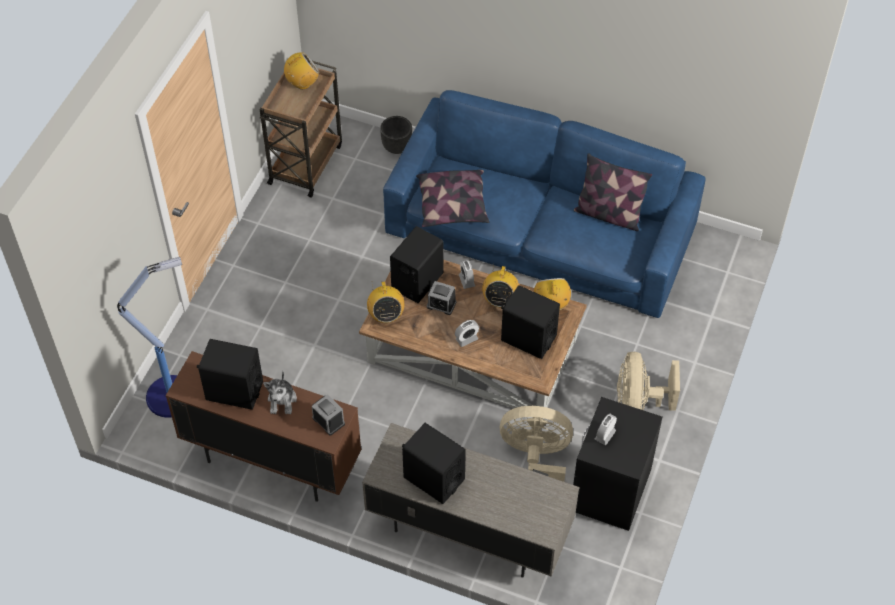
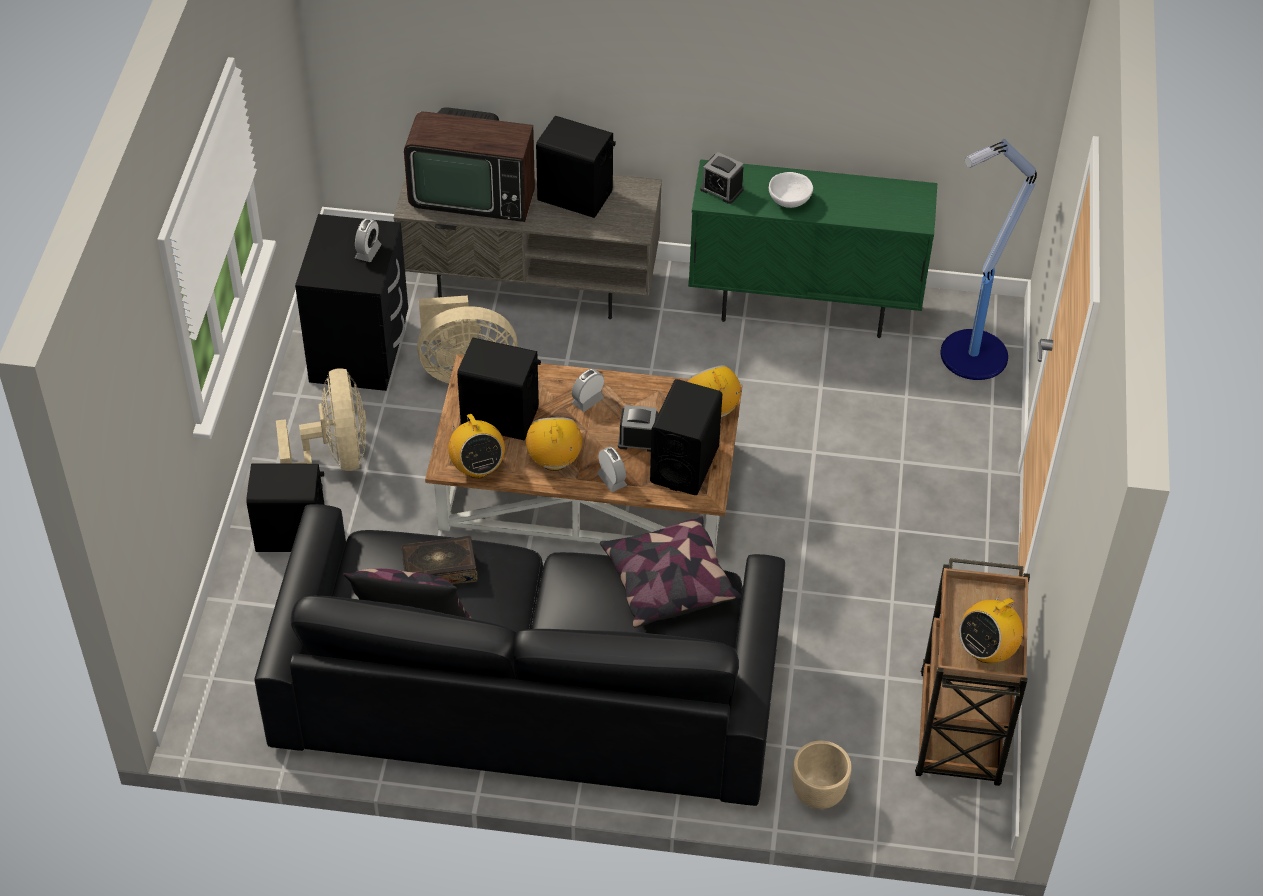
camera: 165 degrees right, 5 degrees down
(234, 391) = (854, 200): black speaker -> black speaker (291, 534)
(272, 462) = (804, 306): brown cabinet -> green cabinet
(282, 400) = (789, 201): plush toy -> white bowl
(397, 147) = (817, 795): black planter -> beige planter
(513, 499) = (472, 192): none -> television
(540, 231) = (529, 687): blue sofa -> black sofa
(587, 238) = (439, 569): none -> book

